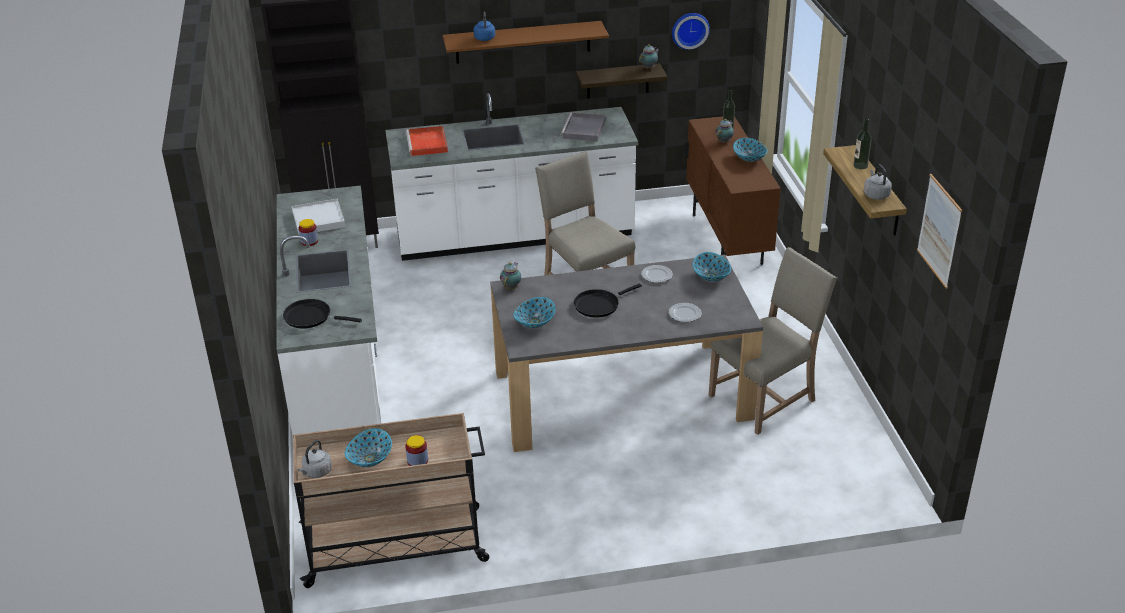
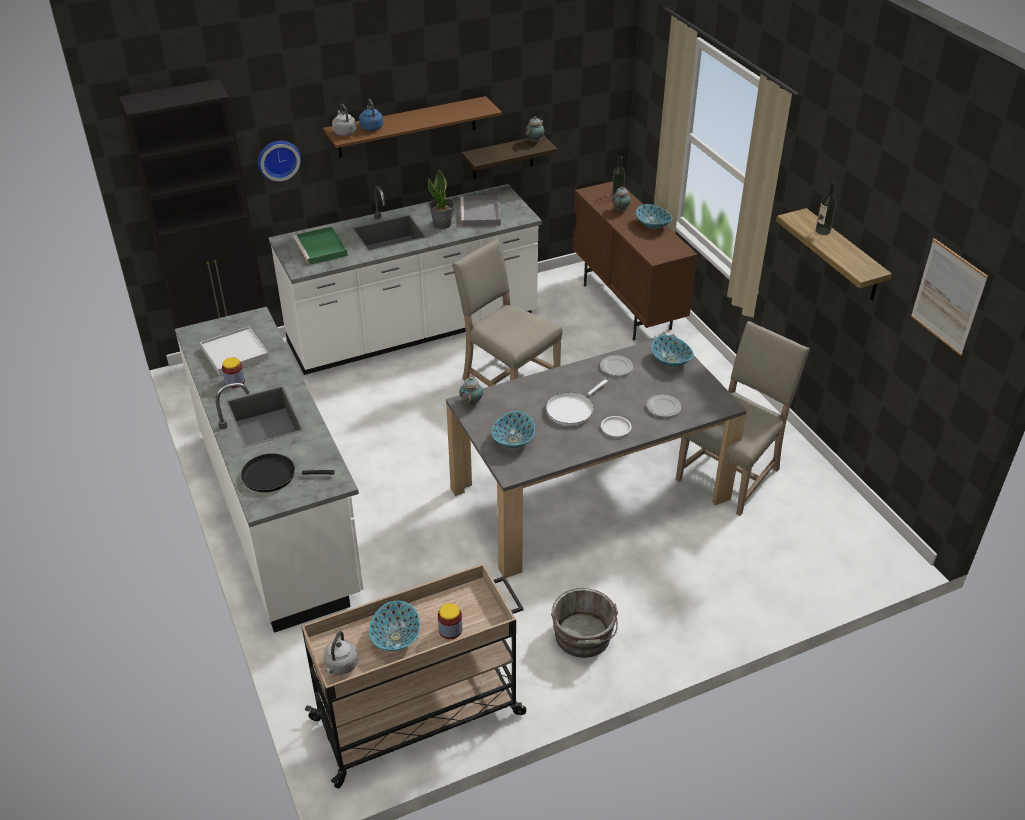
camera: 15 degrees left, 5 degrees up
(427, 144) = (321, 248): red tray -> green tray
(544, 135) = (442, 224): none -> potted plant
(565, 511) = (583, 638): none -> grey bucket
(599, 305) = (572, 409): black frying pan -> white frying pan
(632, 325) = (616, 428): none -> white plate
(689, 29) = (572, 97): wall clock -> wall clock (278, 159)
(875, 194) = (854, 261): grey kettle -> grey kettle (344, 132)

